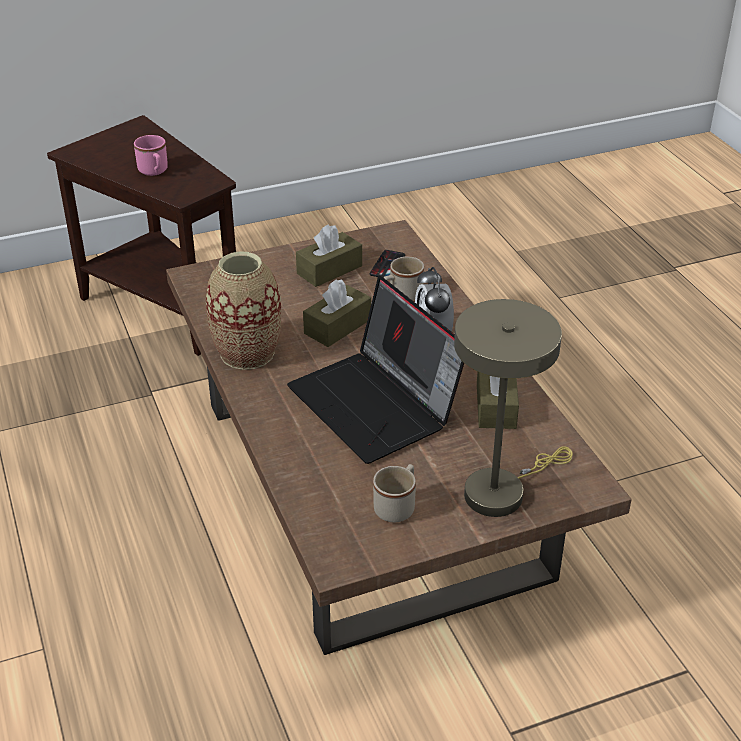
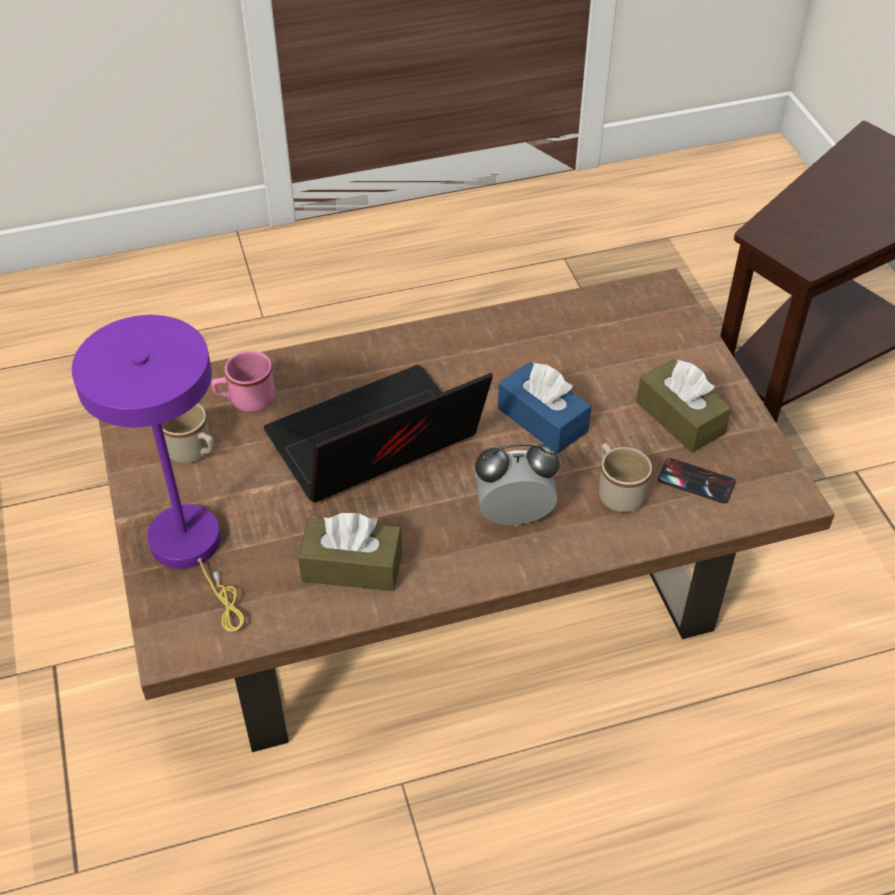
camera: 95 degrees right, 10 degrees up
(154, 172) = (828, 207): pink mug -> pink mug (246, 400)
(247, 353) = (492, 337): vase -> none
(337, 326) = (542, 420): brown tissue box -> blue tissue box
(501, 490) = (192, 550): beige table lamp -> purple table lamp

